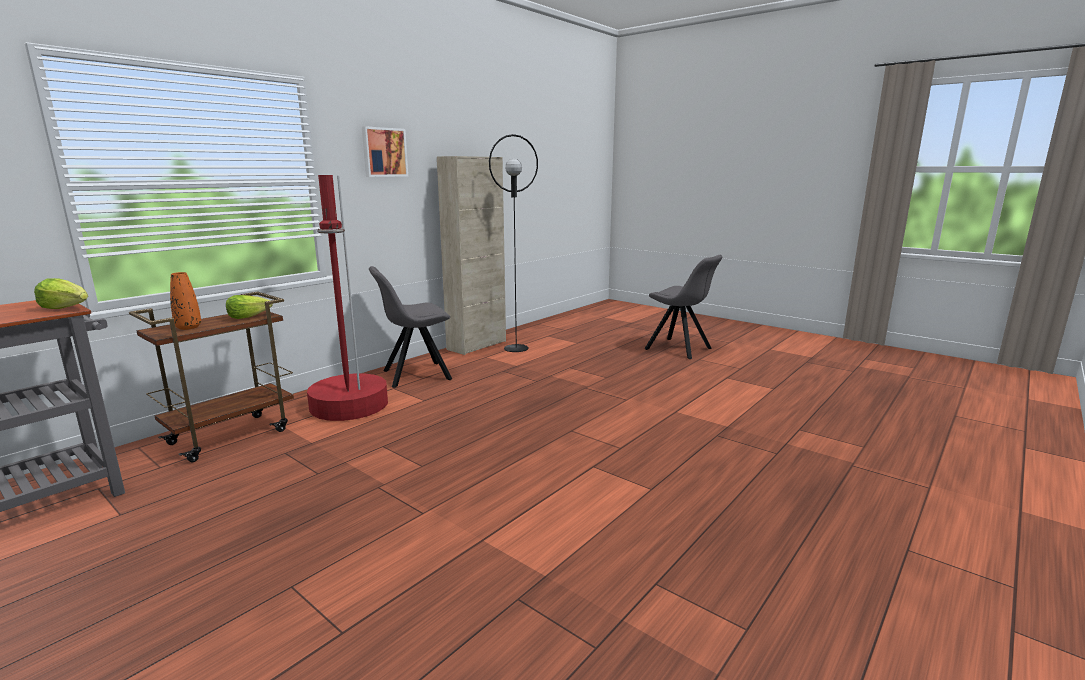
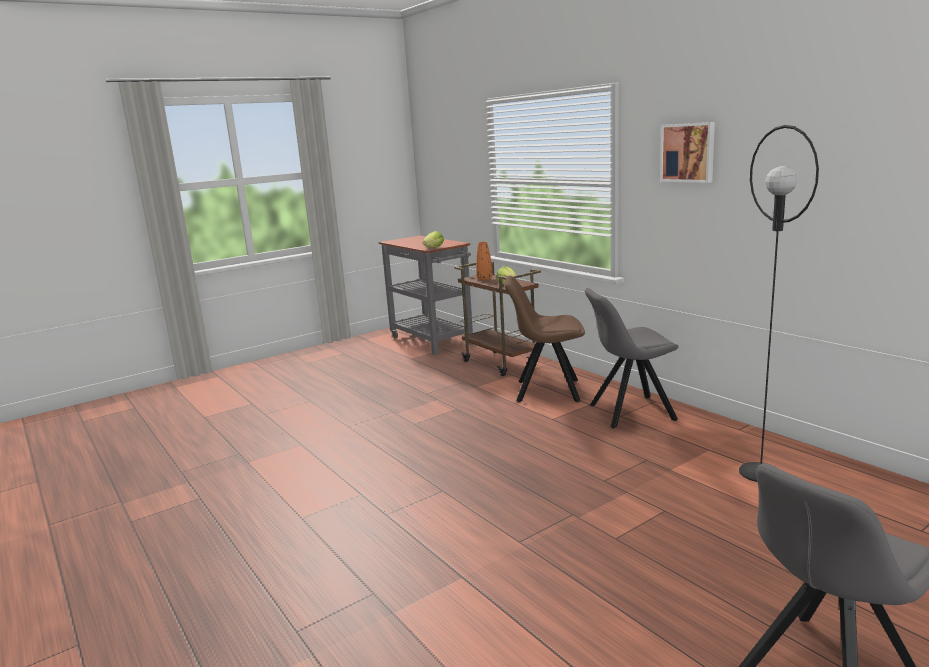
camera: 105 degrees right, 0 degrees up
(349, 406) = (547, 391): red floor lamp -> brown chair
(416, 375) = (631, 412): grey chair -> grey chair turned 90 degrees counterclockwise
(477, 345) = (766, 444): beige cabinet -> none

